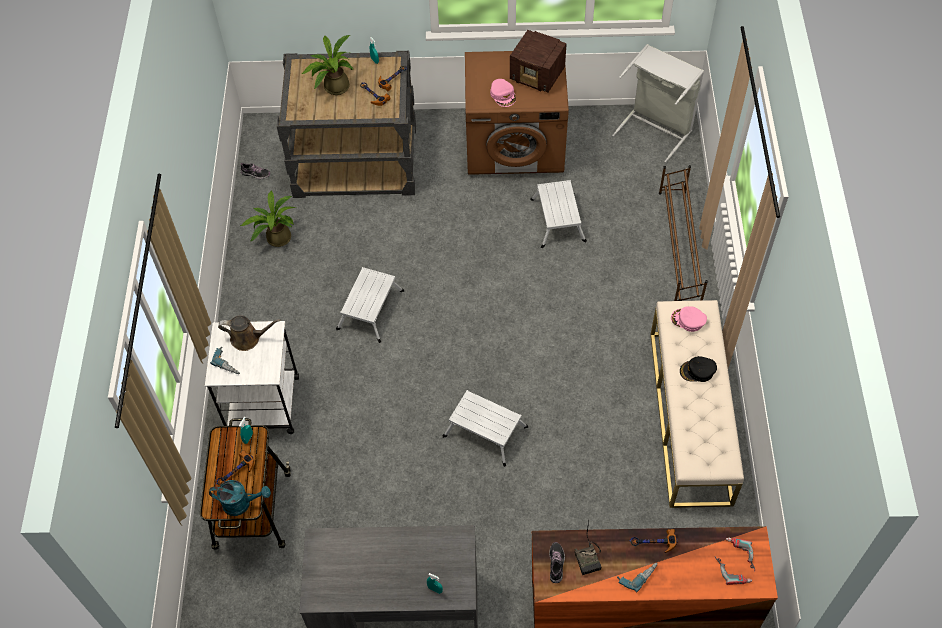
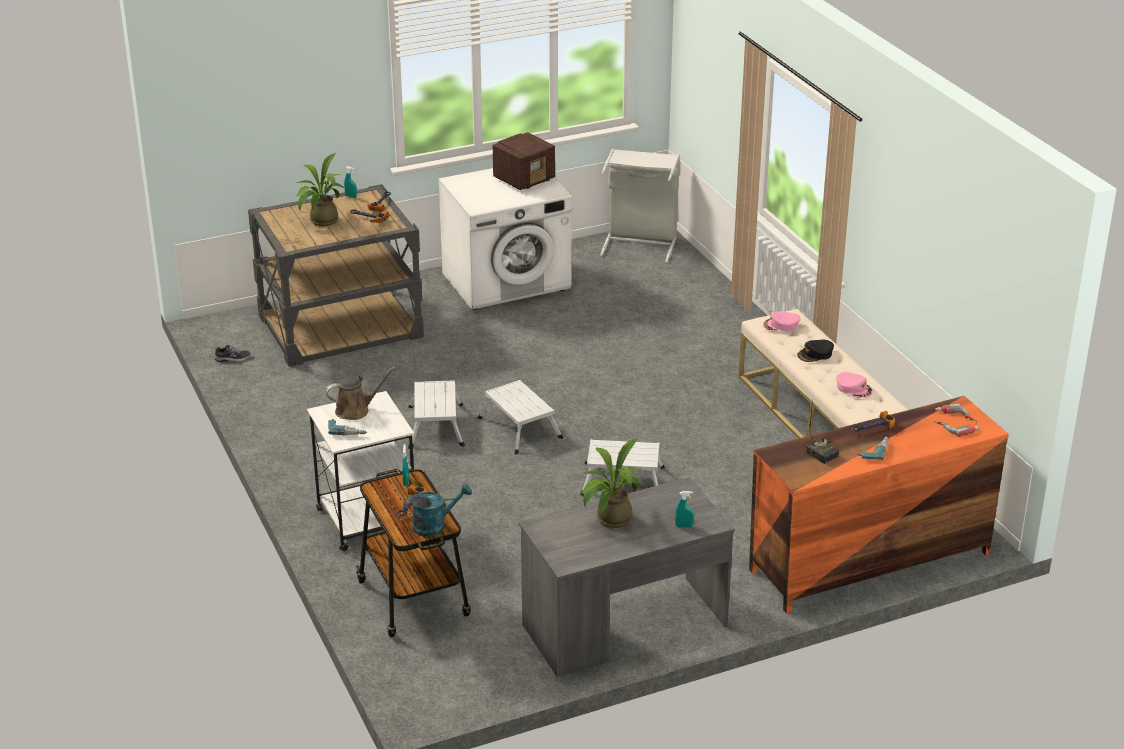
camera: 25 degrees left, 25 degrees down
(275, 238) = (291, 399): potted plant -> potted plant (610, 520)
(503, 95) = (500, 197): pink cap -> pink cap (854, 388)
(515, 149) = (508, 285): brown washing machine -> white washing machine
(538, 75) = (525, 179): radio -> radio turned 45 degrees counterclockwise
(556, 564) = (794, 464): shoe -> none
(557, 219) = (587, 322): white step ladder -> white step ladder (519, 427)
(679, 248) = (722, 316): brown shoe rack -> none

